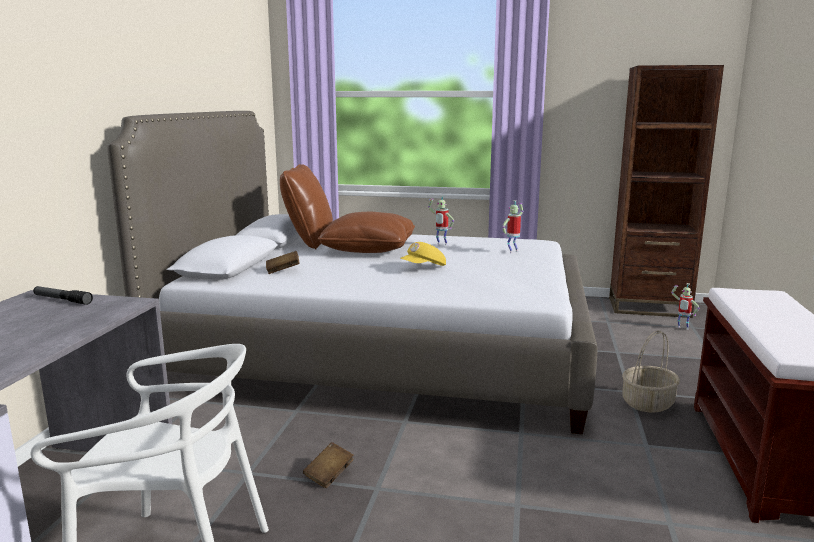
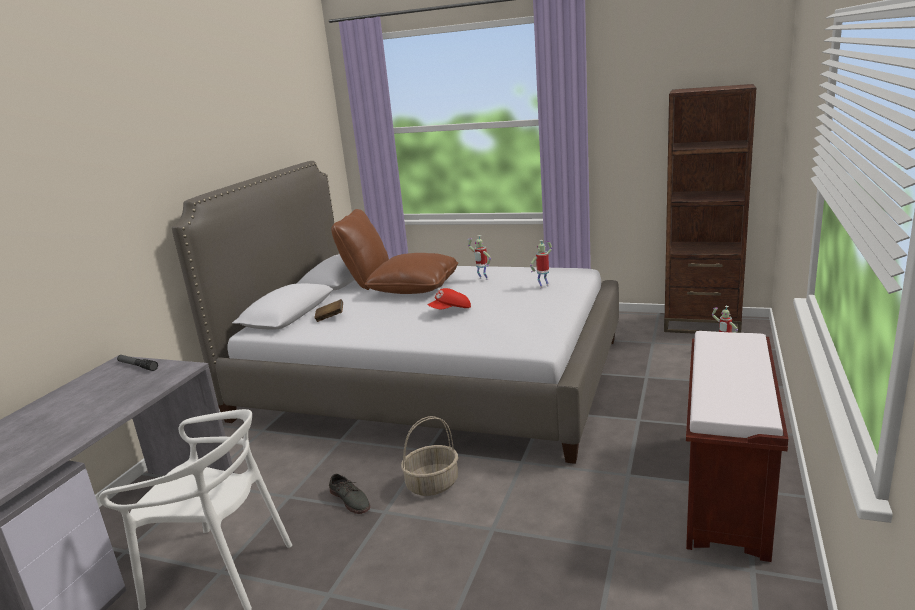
camera: 10 degrees right, 5 degrees up
(329, 475) = (350, 499): brown book -> grey shoe
(423, 268) = (450, 311): yellow cap -> red cap
(647, 403) = (649, 432): basket -> basket (432, 483)

